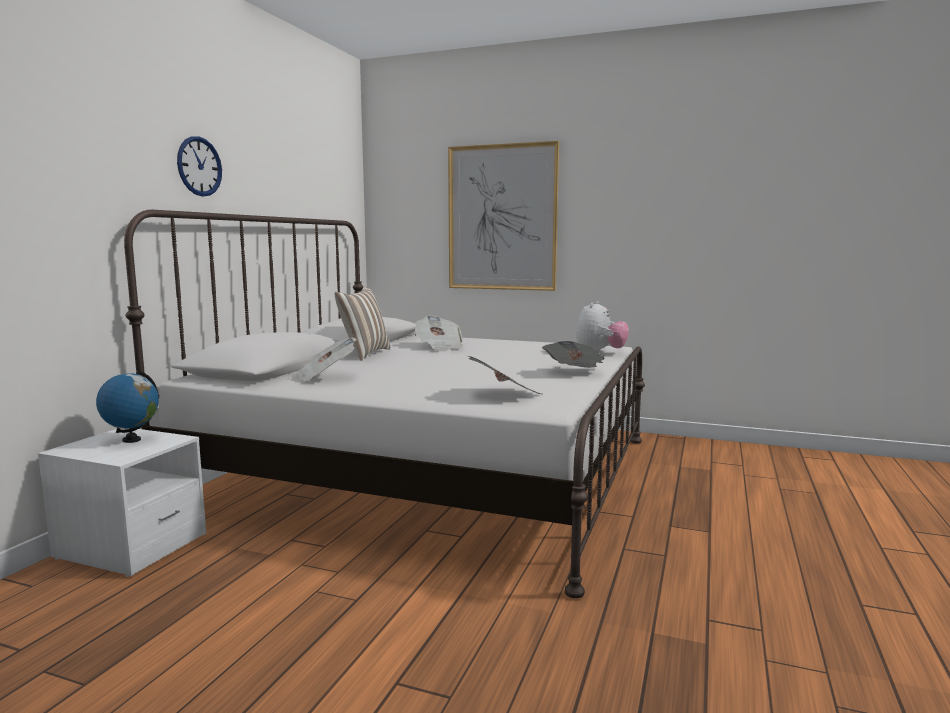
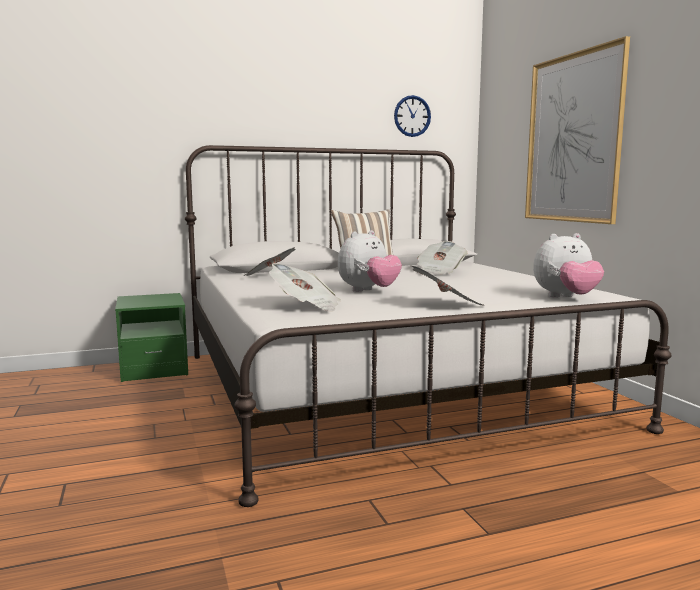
camera: 50 degrees right, 0 degrees up
(131, 440) = (159, 299): globe -> none
(131, 546) = (154, 369): white nightstand -> green nightstand
(199, 166) = (265, 112): wall clock -> wall clock (412, 116)
(475, 373) = (368, 291): none -> plush toy

